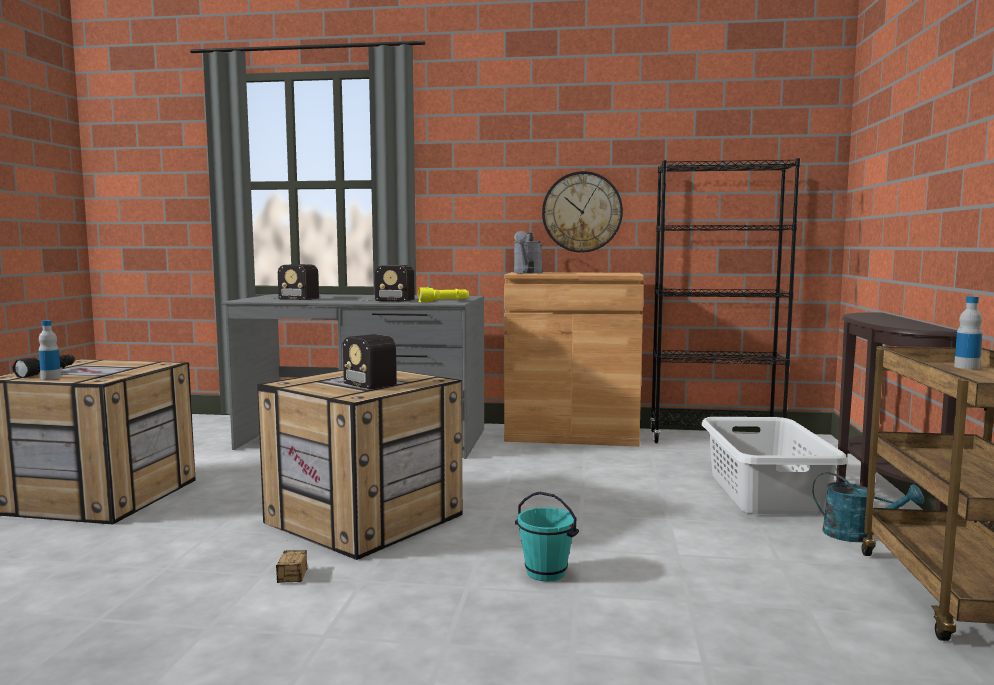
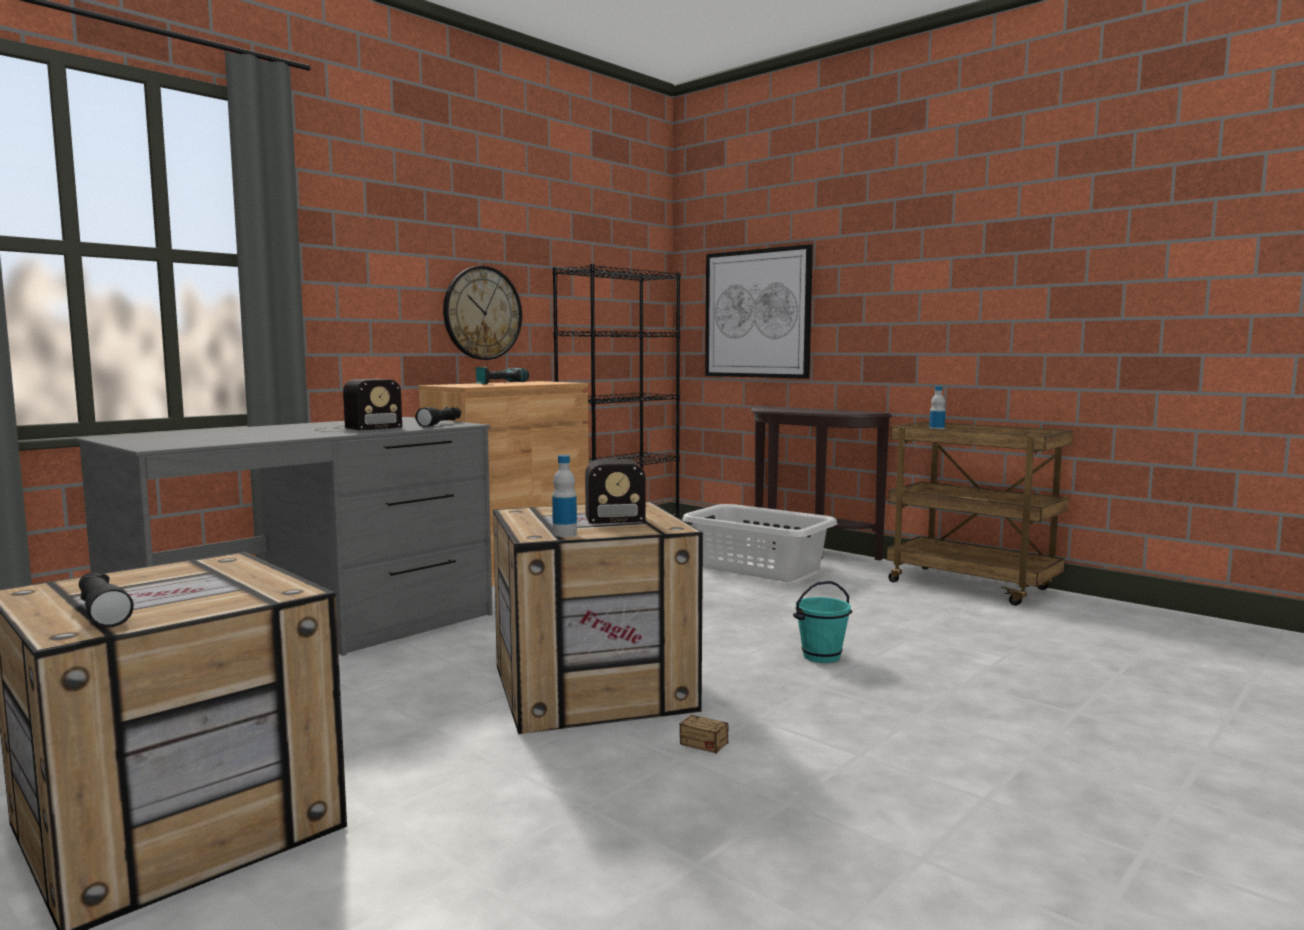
camera: 55 degrees left, 0 degrees up
(51, 377) = (174, 612): bottle -> bottle (564, 534)
(290, 298) = (200, 438): radio -> none
(444, 301) = (441, 424): yellow flashlight -> black flashlight
(527, 273) = (463, 385): grey watering can -> none
(573, 273) = (498, 383): none -> power drill
(857, 535) = (862, 574): turquoise watering can -> none
(889, 199) = (757, 314): none -> picture

